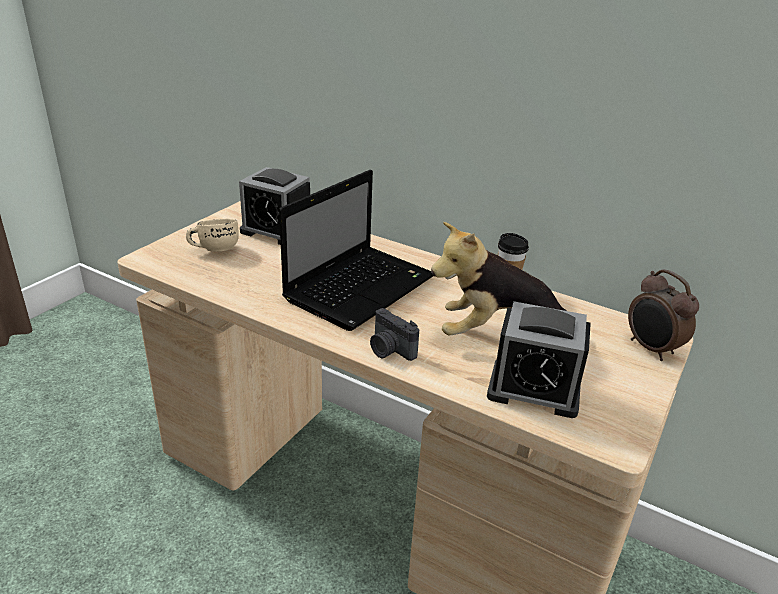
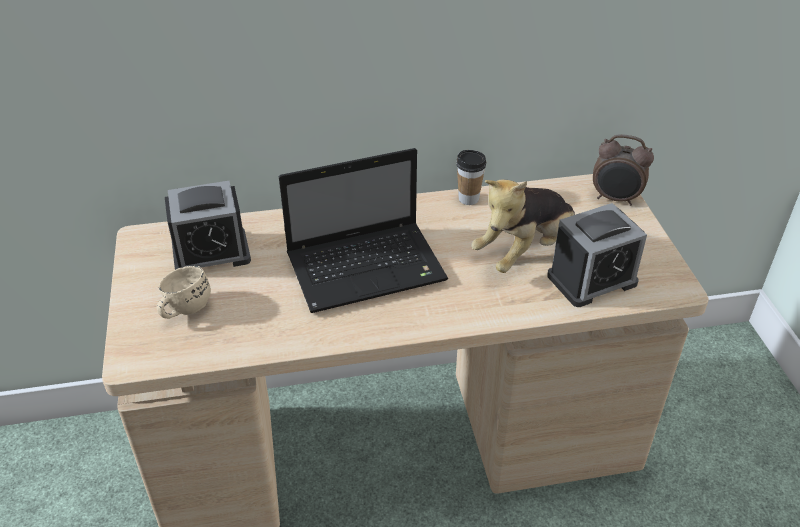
camera: 40 degrees left, 10 degrees up
(361, 287) = (368, 267): laptop -> laptop turned 75 degrees clockwise
(389, 350) = (467, 312): camera -> none

